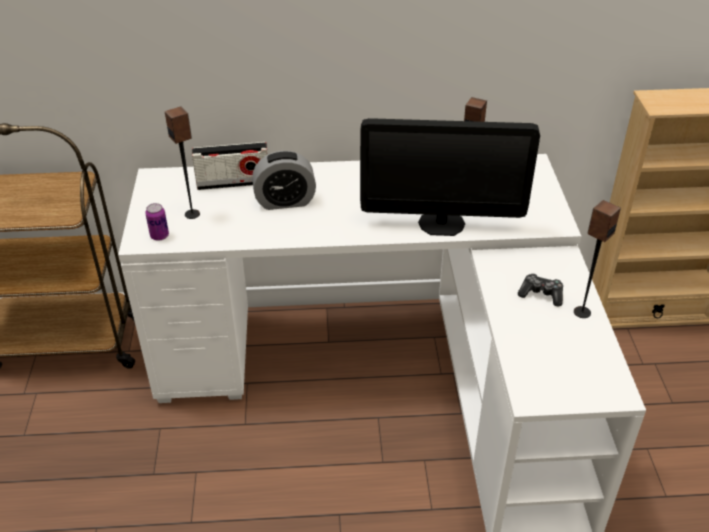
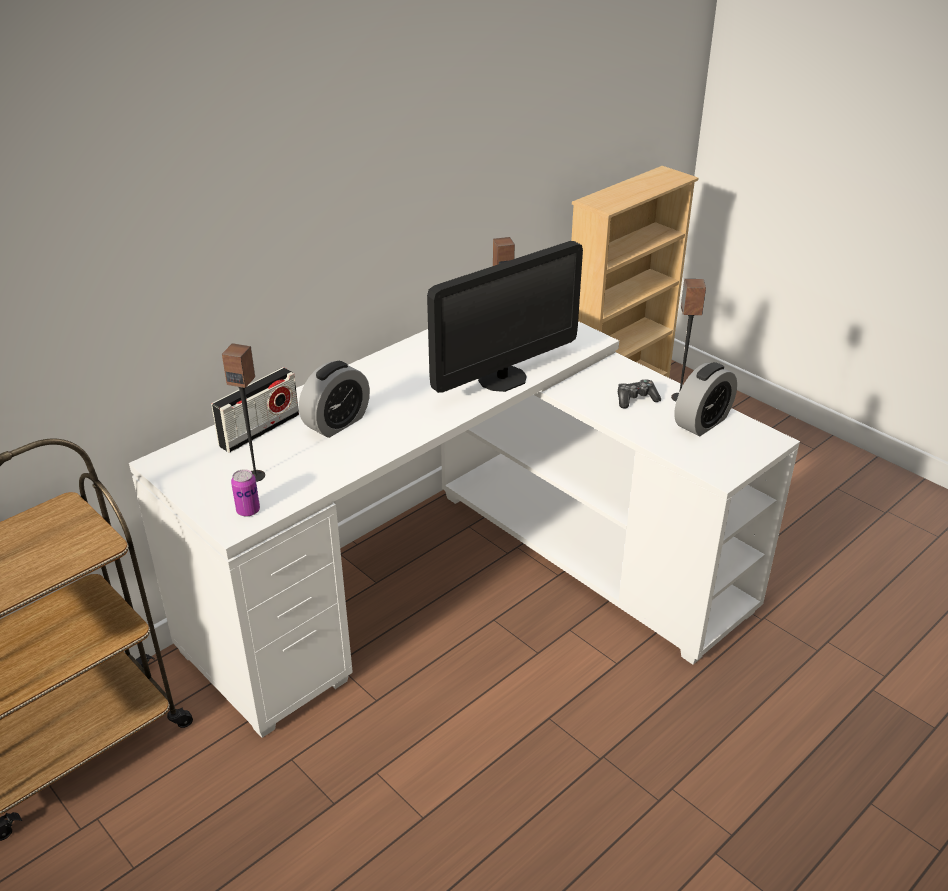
camera: 40 degrees left, 5 degrees down
(573, 344) = (702, 422): none -> alarm clock

